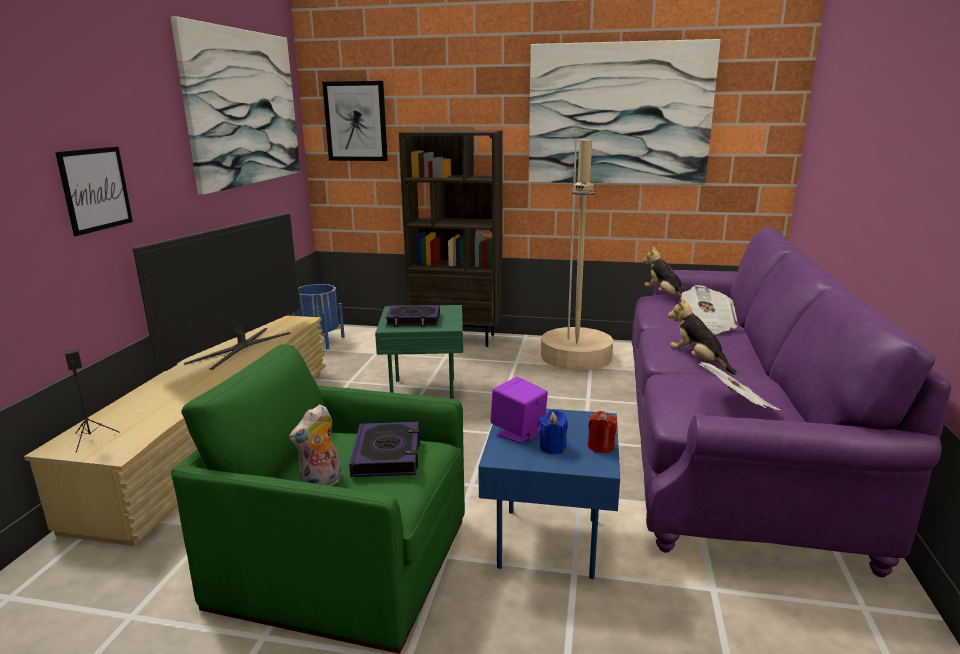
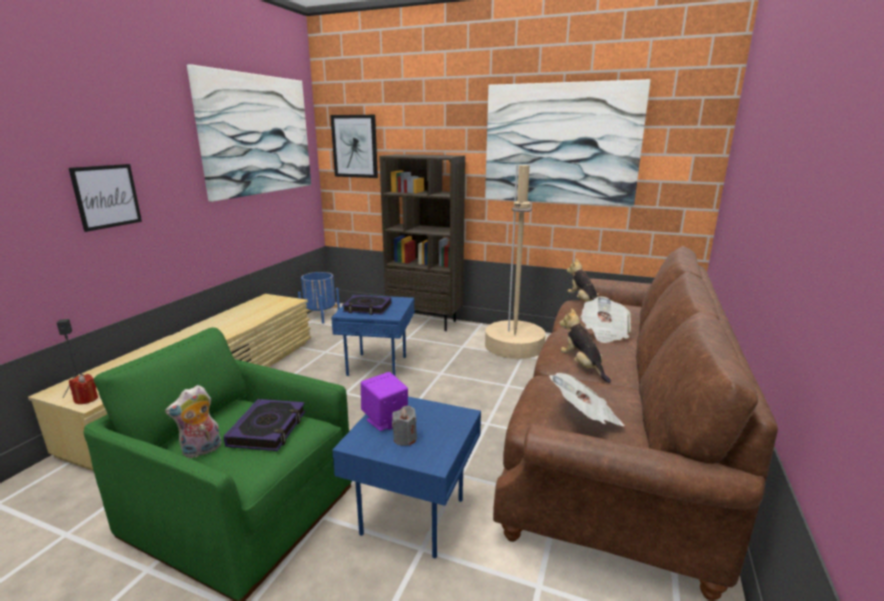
camera: 10 degrees right, 0 degrees up
(240, 347) = (233, 320): television -> none
(425, 391) = (379, 365): green side table -> blue side table
(553, 447) = (405, 438): blue candle -> grey candle
(601, 446) = (447, 443): red candle -> red candle (86, 399)
(726, 435) = (614, 432): purple sofa -> brown sofa

